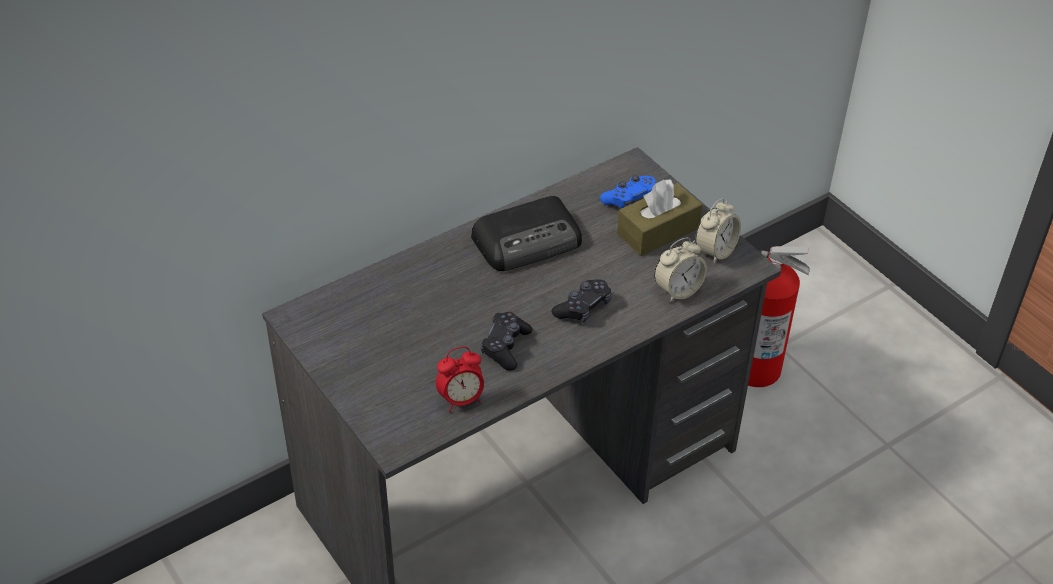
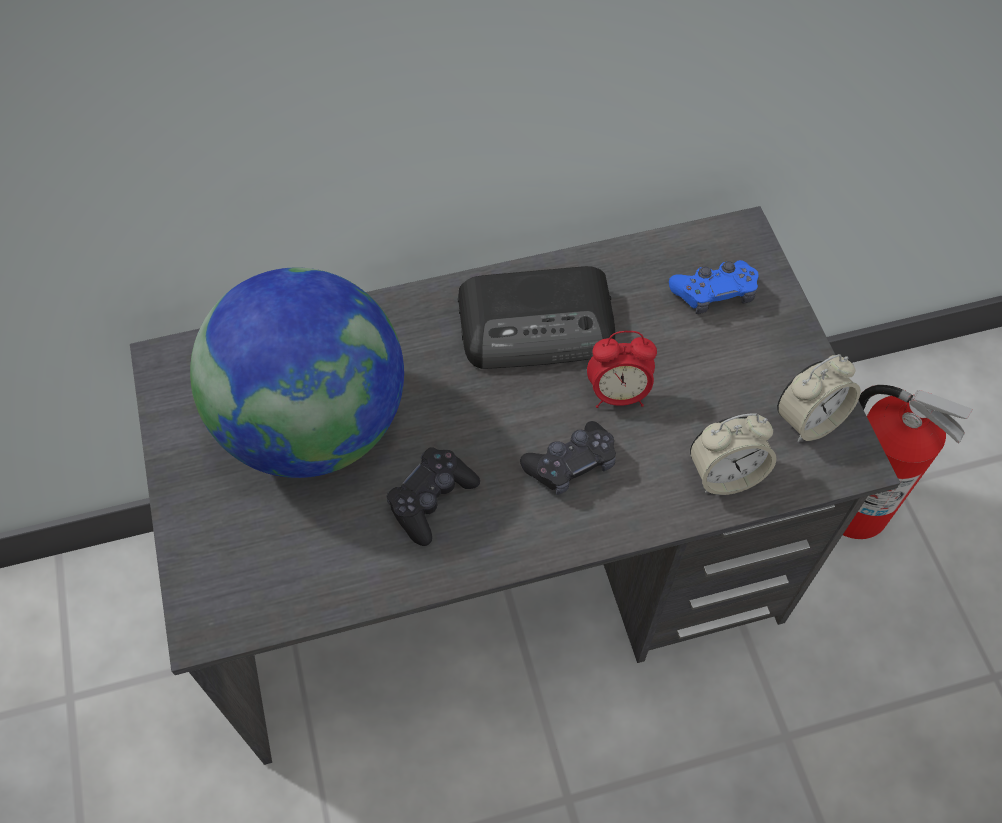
camera: 20 degrees right, 15 degrees up
(410, 326) = (314, 424): none -> globe
(461, 400) = (330, 575): alarm clock -> alarm clock (618, 394)
(658, 231) = (734, 360): brown tissue box -> none

